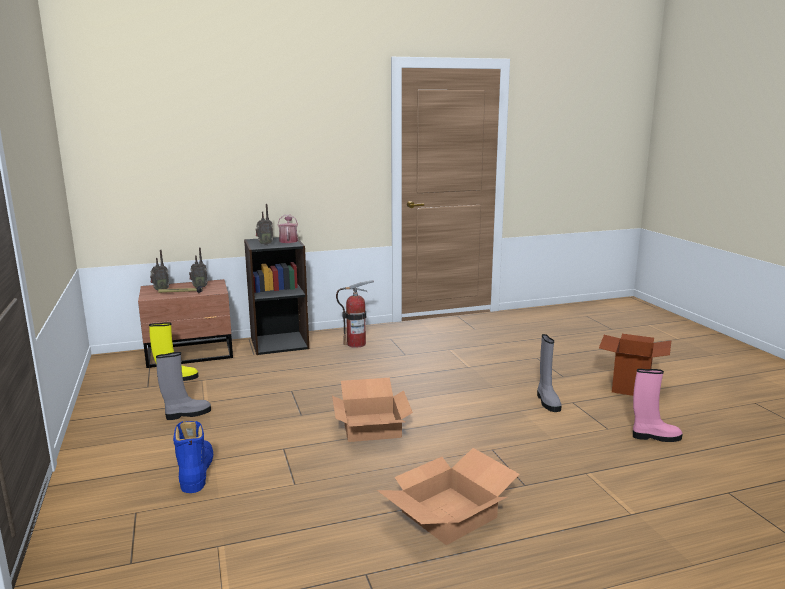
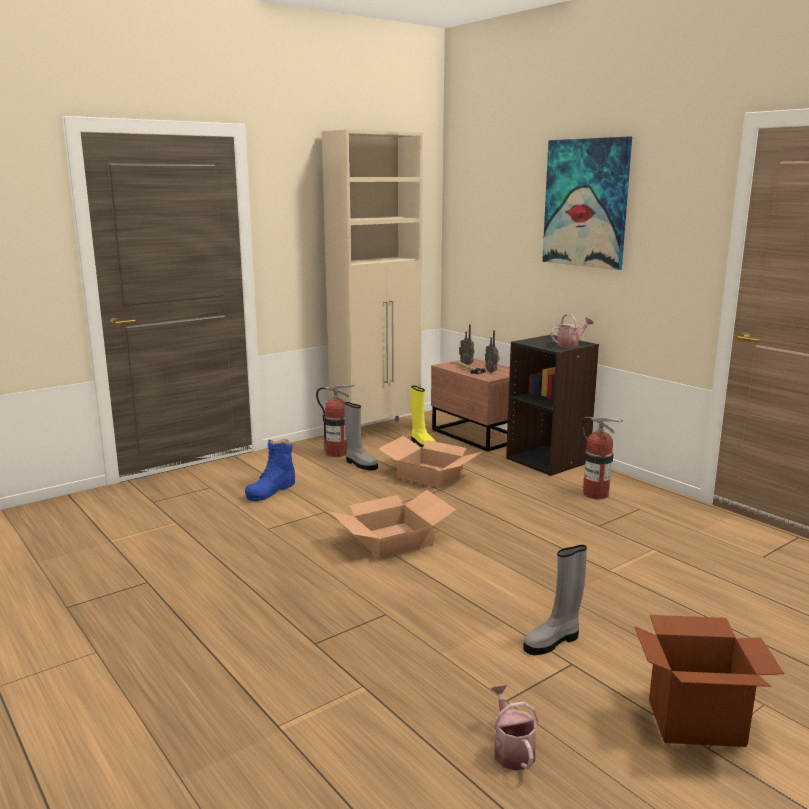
camera: 70 degrees right, 0 degrees up
(107, 392) = (377, 431): none -> beige cabinet
(138, 421) = (337, 453): none -> fire extinguisher
(196, 471) = (271, 490): blue boot -> blue boot turned 150 degrees clockwise
(264, 122) = (586, 203): none -> picture
(264, 244) = (539, 342): radio -> none
(449, 513) = (243, 605): cardboard box -> cardboard box (431, 475)
(654, 437) = (511, 750): pink boot -> watering can

